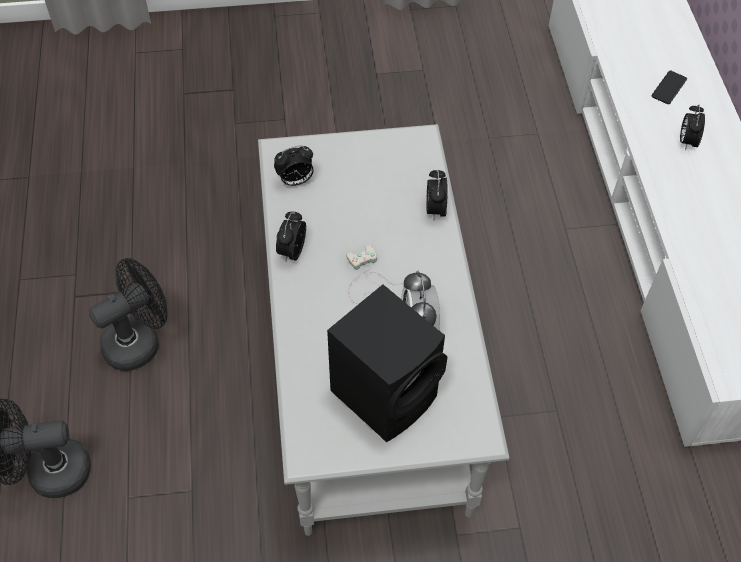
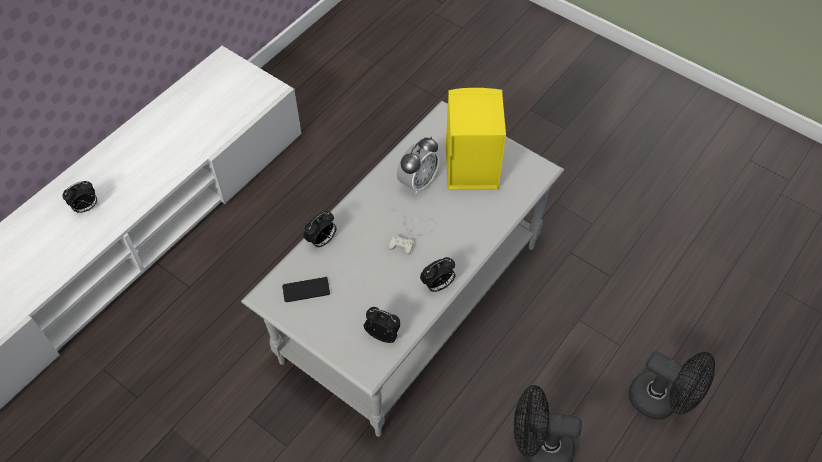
camera: 135 degrees left, 0 degrees up
(387, 392) = (469, 167): black speaker -> yellow speaker
(669, 88) = (32, 249): phone -> phone (306, 290)

